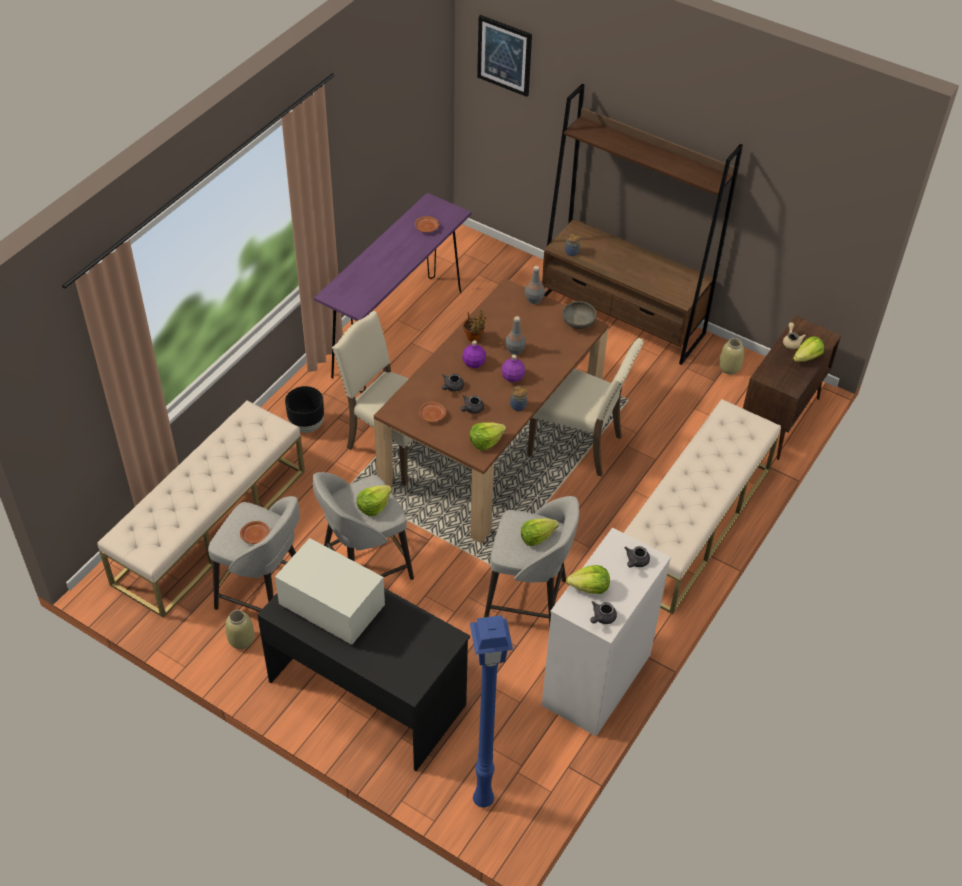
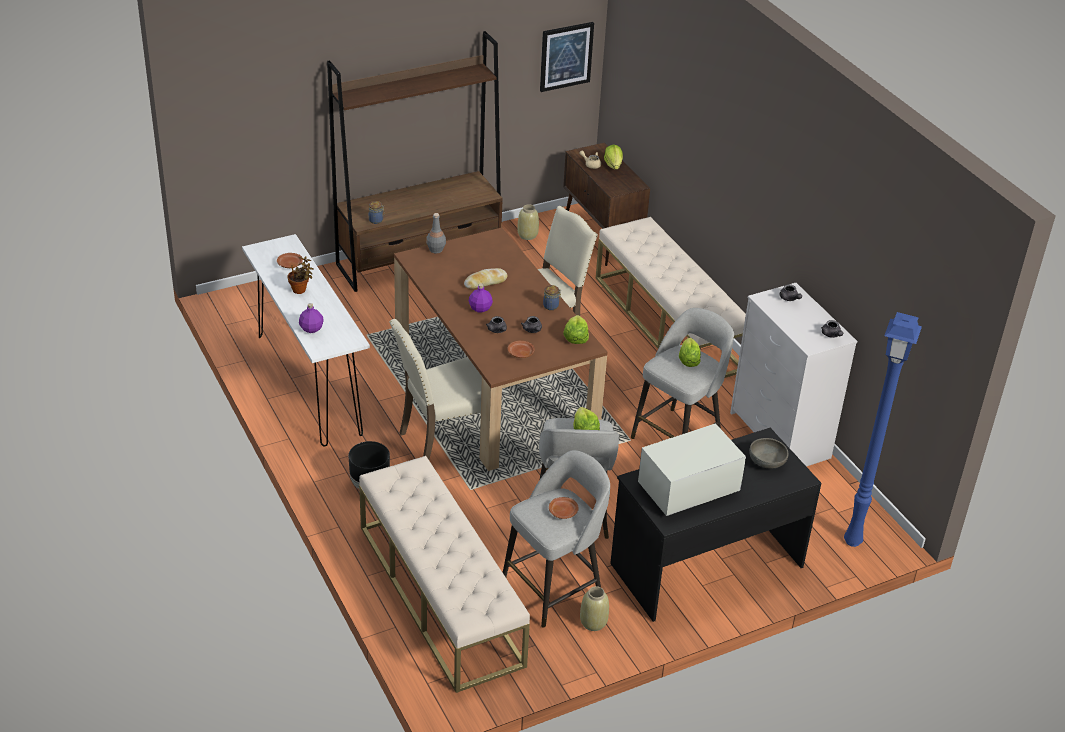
camera: 60 degrees left, 10 degrees down
(397, 333) = (308, 384): purple console table -> white console table
(474, 338) = (451, 297): potted plant -> potted plant (300, 290)
(504, 55) = (236, 80): picture -> picture (566, 56)
(512, 377) = (515, 296): purple bottle -> purple bottle (311, 329)
(515, 350) = (485, 282): grey bottle -> bread
(578, 322) = (485, 240): grey bowl -> grey bowl (766, 462)
(589, 588) = (799, 329): lettuce -> none

